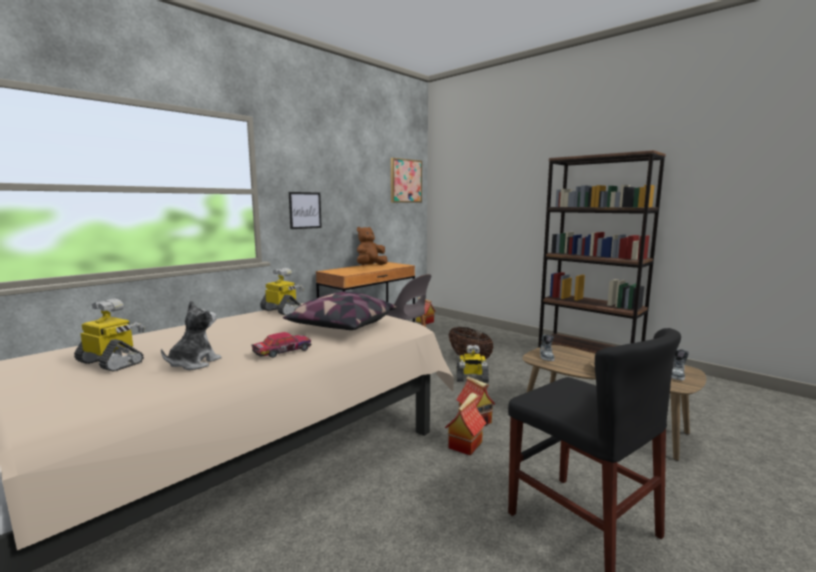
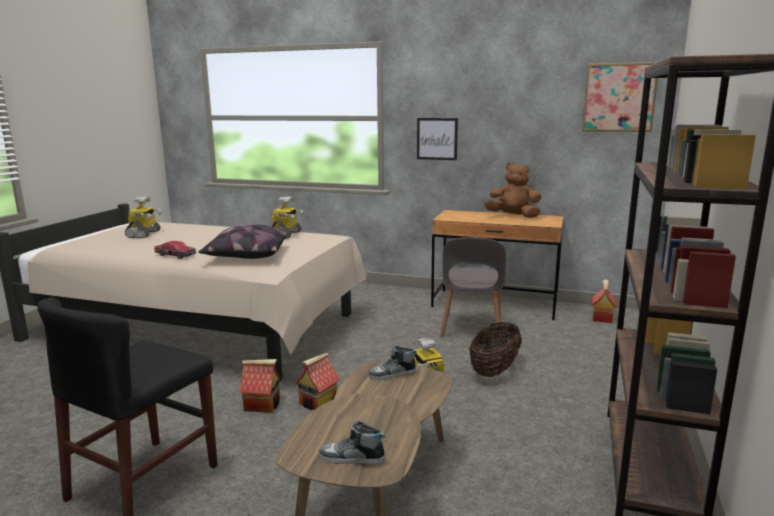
camera: 65 degrees right, 5 degrees up
(193, 363) = (146, 245): plush toy -> none

